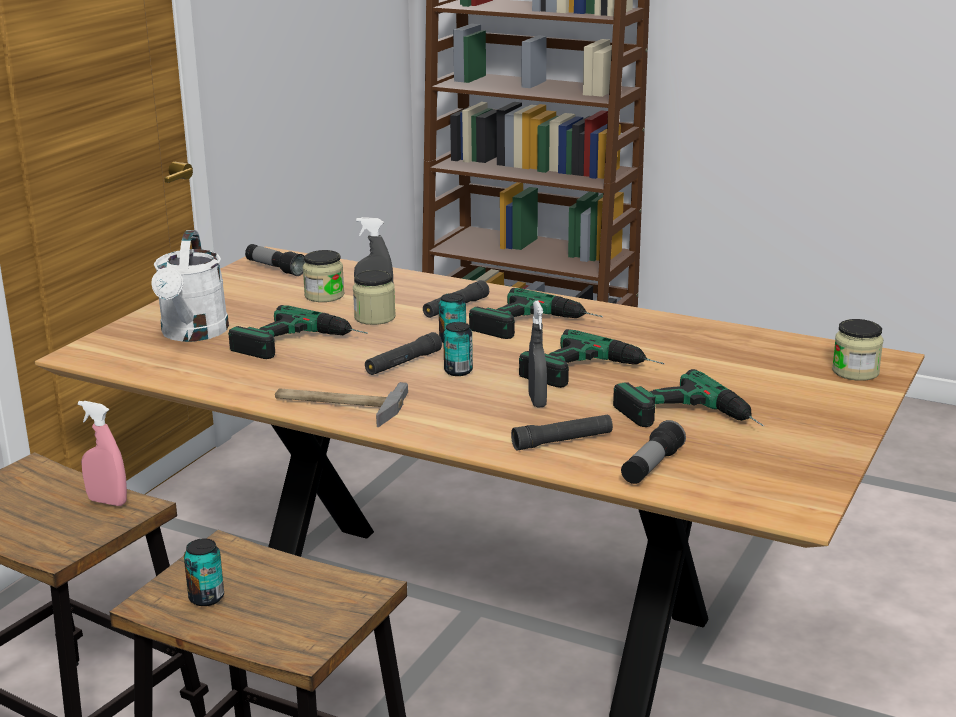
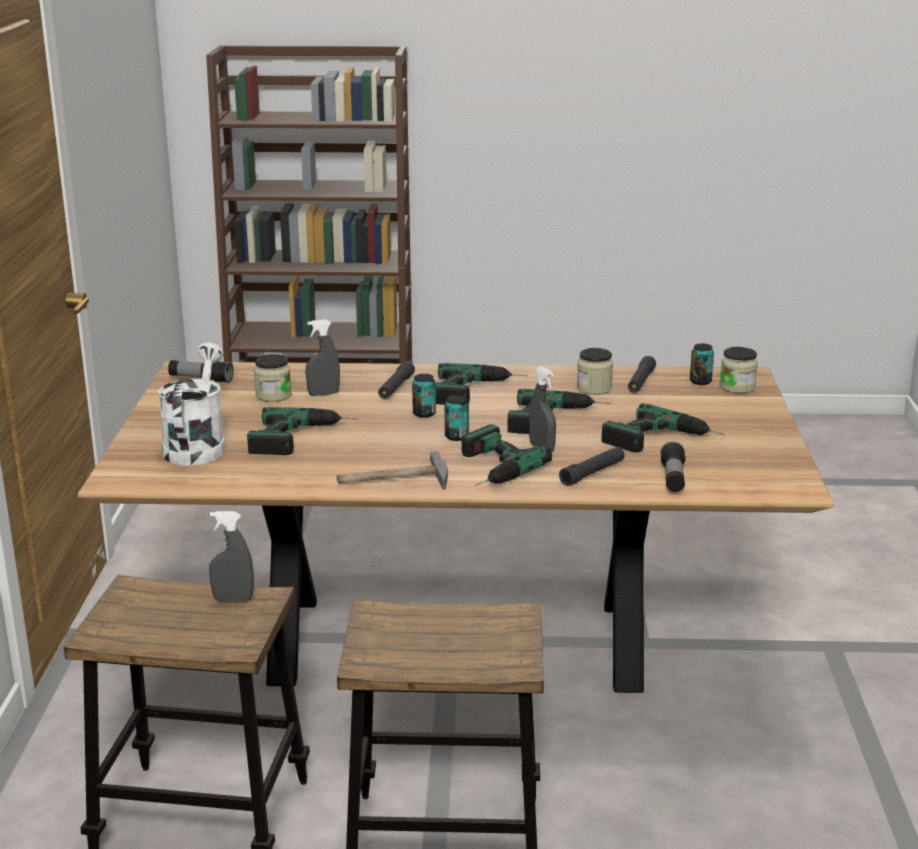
camera: 25 degrees left, 0 degrees up
(107, 501) = (233, 599): pink spray bottle -> grey spray bottle
(193, 334) = (197, 446): white watering can -> white watering can turned 150 degrees counterclockwise
(206, 598) = (401, 649): can -> can (700, 381)
(375, 317) = (339, 406): jar -> jar (594, 388)
(403, 363) = (406, 438): black flashlight -> black flashlight (641, 382)
(451, 413) = (488, 468): none -> power drill

